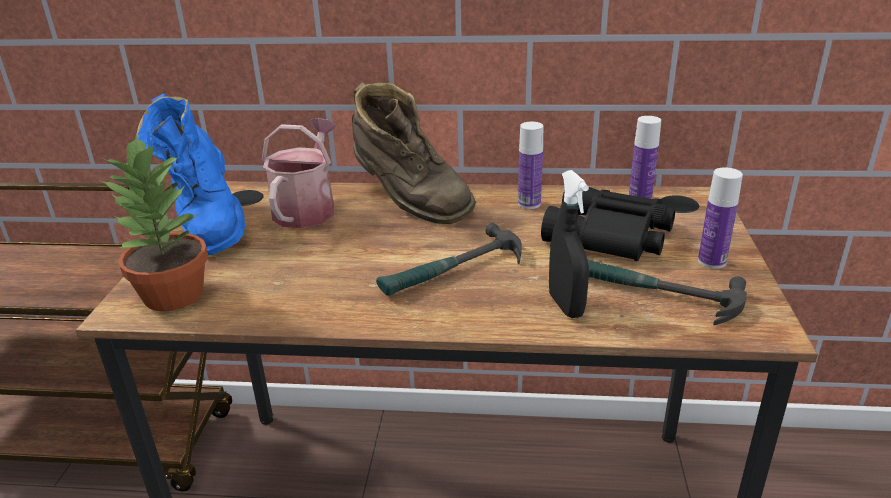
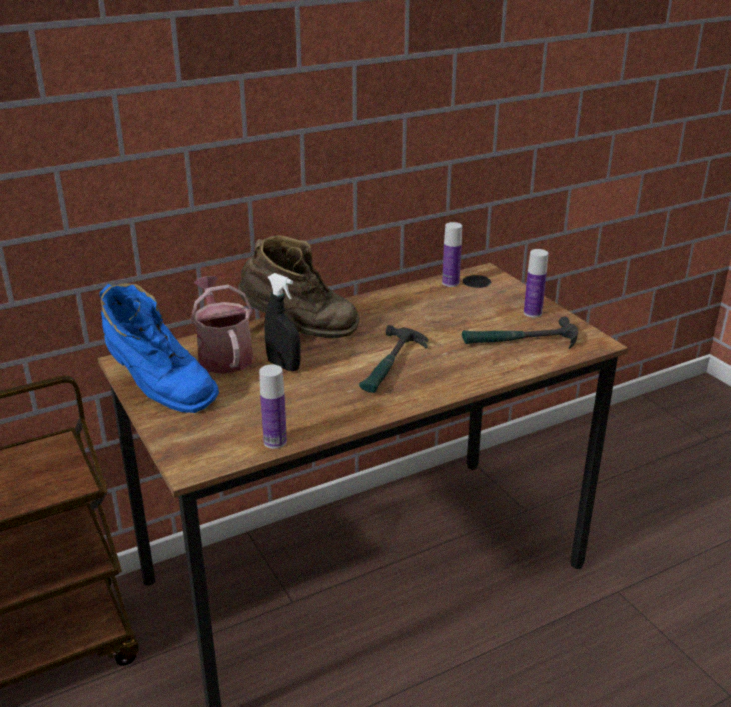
camera: 35 degrees left, 0 degrees up
(173, 296) = (215, 445): potted plant -> none
(529, 204) = (384, 306): bottle -> bottle (275, 442)
(566, 306) = (482, 364): black spray bottle -> black spray bottle (283, 365)
(610, 237) = (460, 314): black binoculars -> none

